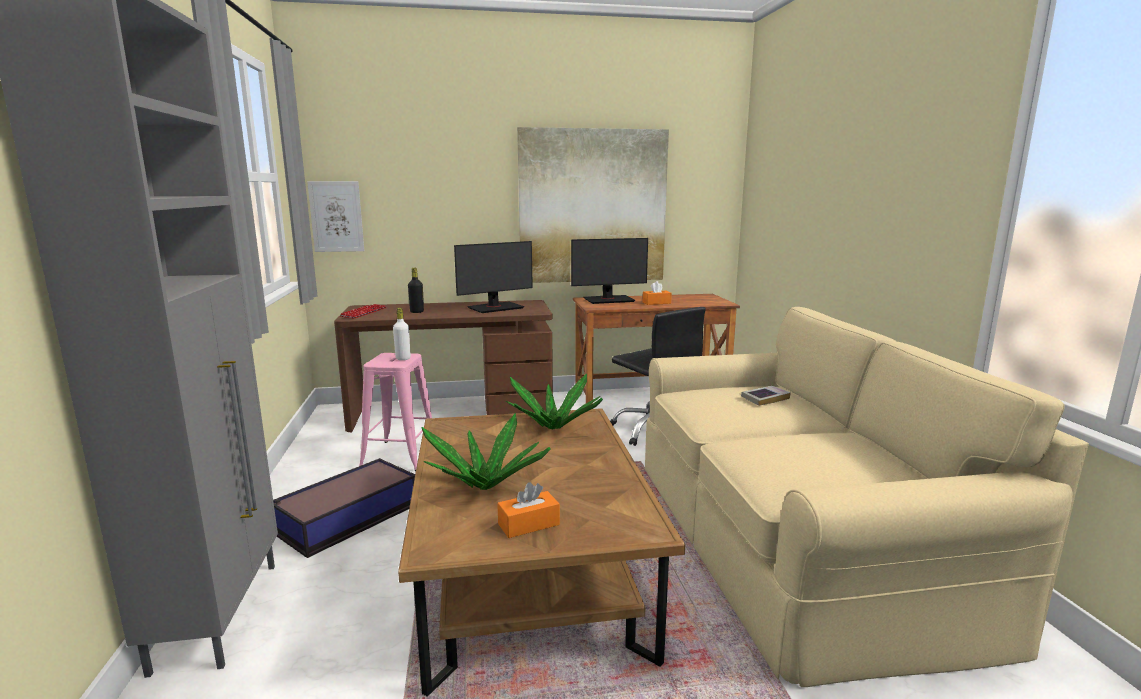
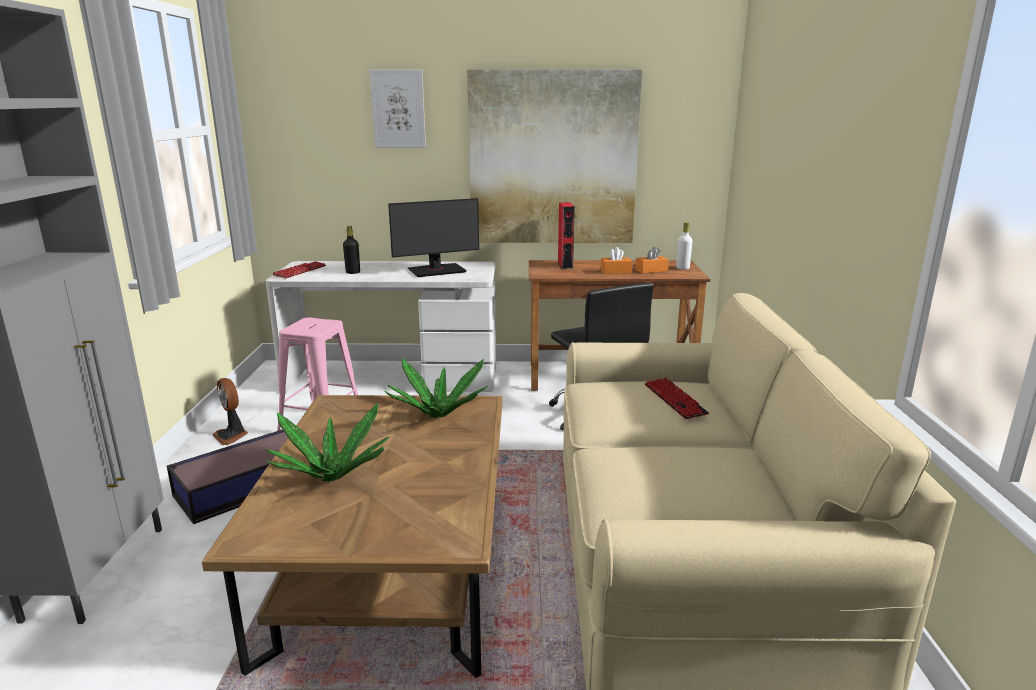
camera: 10 degrees right, 5 degrees up
(312, 473) = (232, 435): none -> fan
(336, 216) = (279, 167): picture -> picture (398, 109)
(403, 358) = (321, 326): white bottle -> white bottle (682, 268)
(452, 411) = (393, 377): brown desk -> white desk
(528, 524) = (348, 524): orange tissue box -> orange tissue box (651, 270)
(608, 300) = (565, 265): monitor -> red speaker
(765, 398) = (675, 400): book -> keyboard

